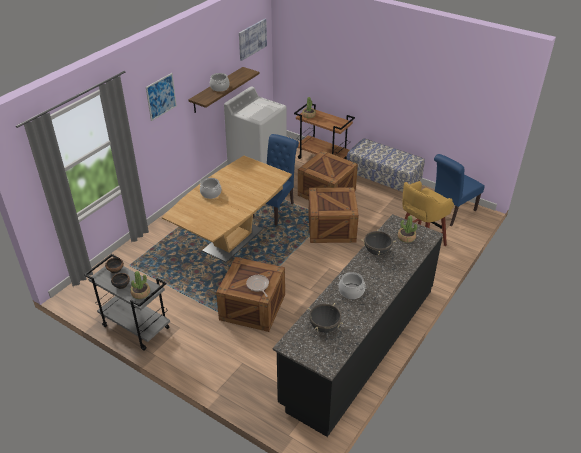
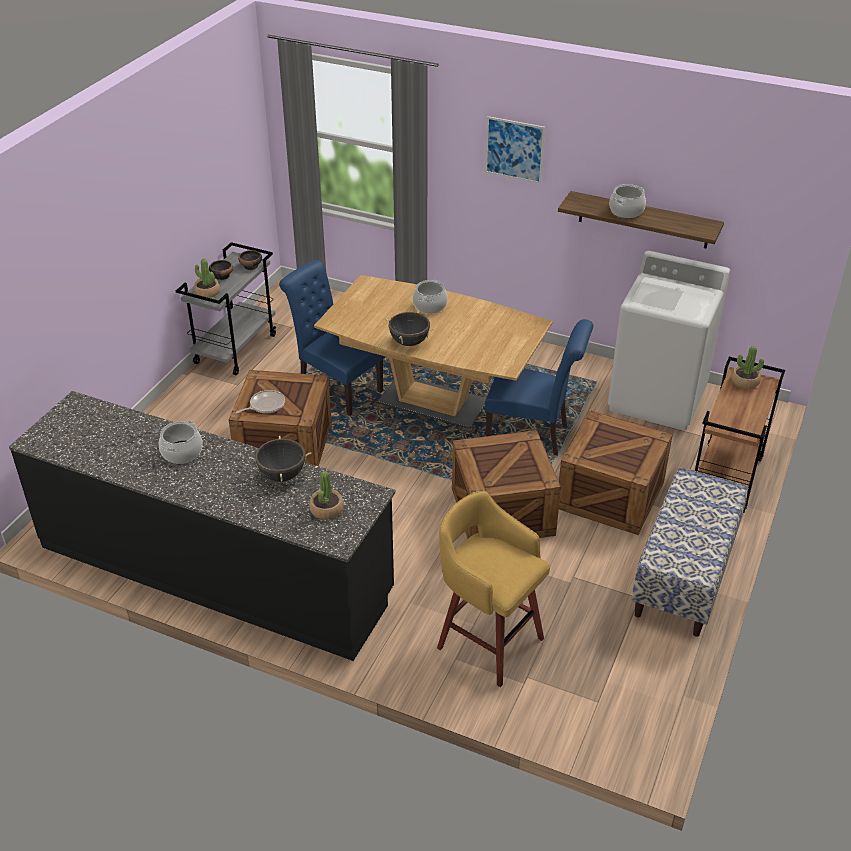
camera: 80 degrees right, 0 degrees up
(252, 39) = (767, 188): picture -> none
(324, 327) = (106, 432): black cooking pot -> black cooking pot (409, 342)
(450, 213) = (618, 696): blue chair -> blue chair (336, 388)

